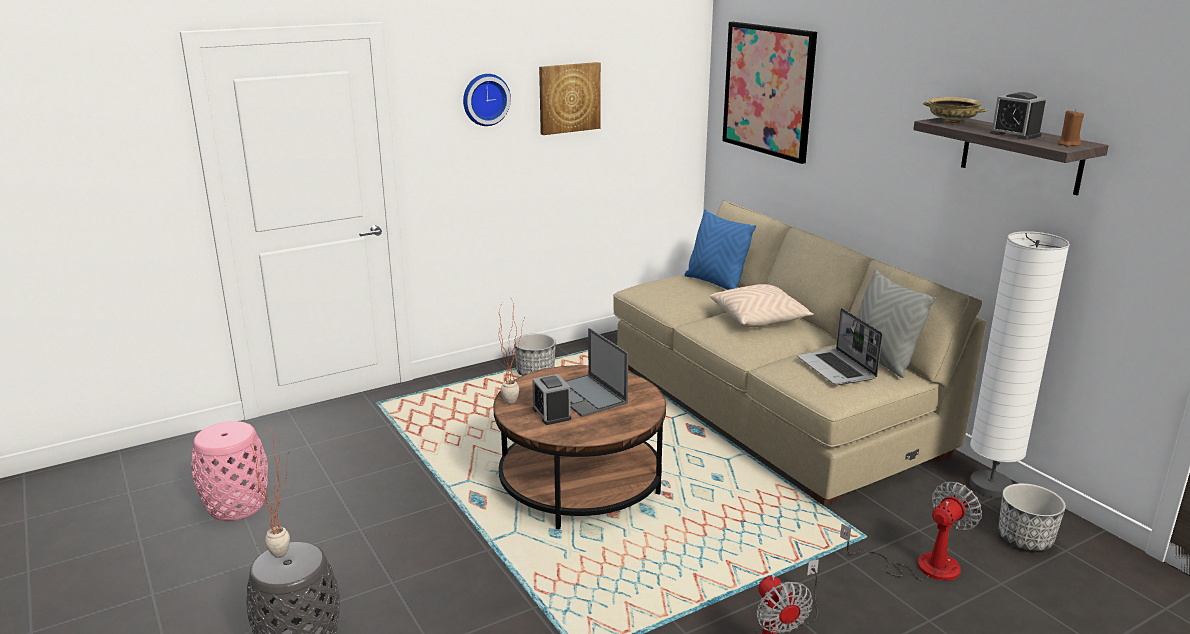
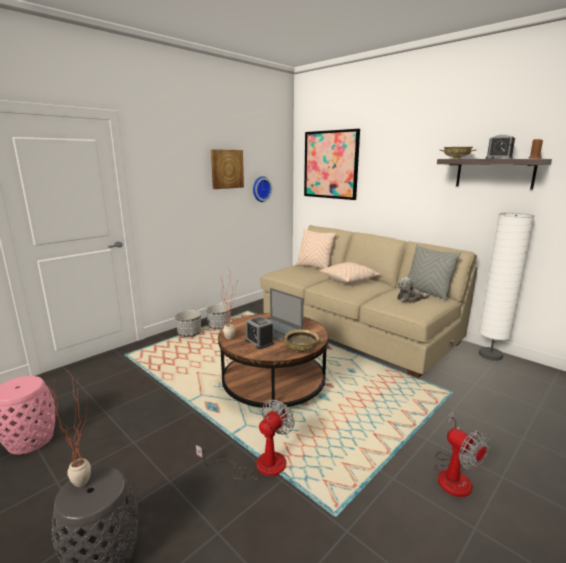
camera: 15 degrees left, 5 degrees down
(485, 99) = (181, 166): wall clock -> wall clock (260, 189)
(607, 433) = (301, 349): none -> beige bowl
(715, 283) = (314, 267): blue pillow -> beige pillow
(837, 369) = (410, 299): laptop -> plush toy
(921, 566) = (493, 404): fan -> fan (259, 465)
(1024, 539) = (529, 380): planter -> planter (189, 334)

